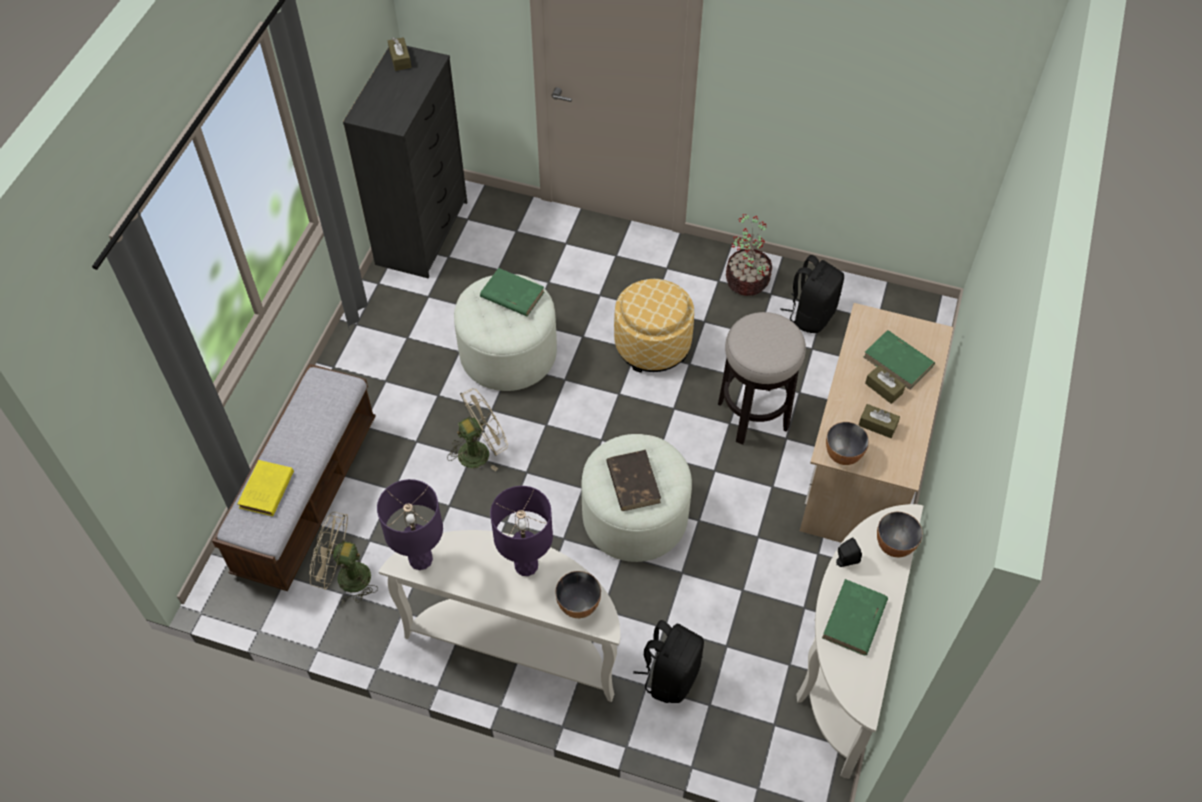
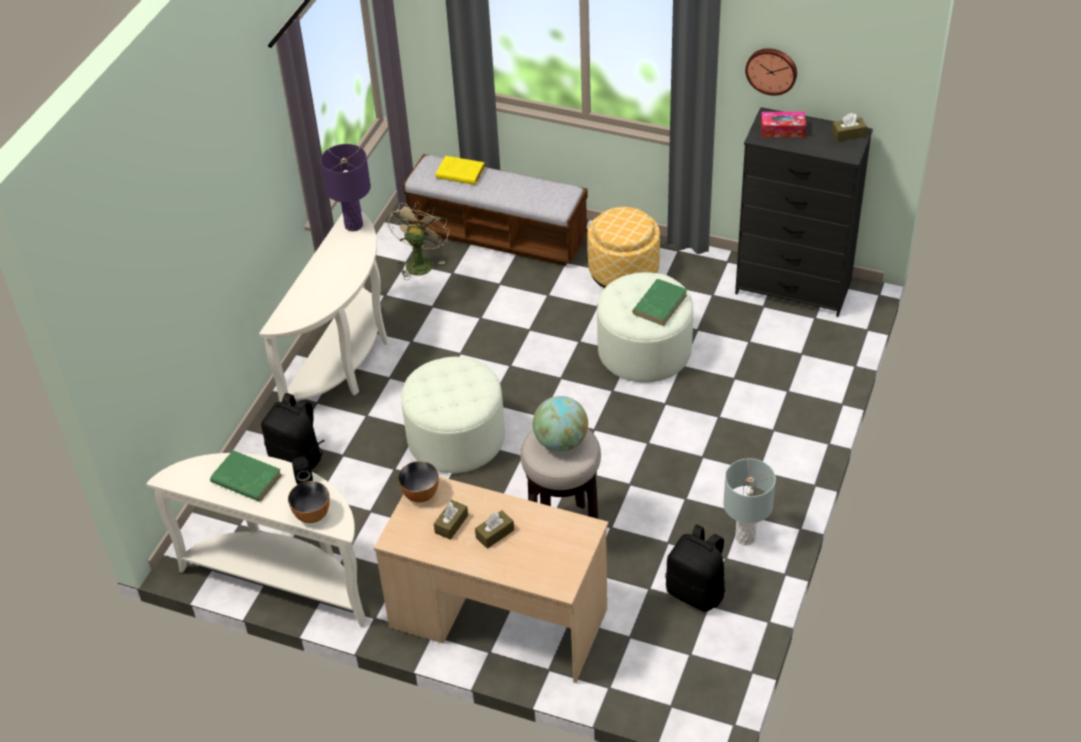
camera: 95 degrees right, 10 degrees down
(333, 79) = (772, 70): none -> wall clock
(386, 106) = (782, 130): none -> tissue box
(480, 450) = (535, 335): beige fan -> none
(526, 565) = (337, 281): purple table lamp -> none
(578, 605) = (297, 310): bowl -> none
(633, 482) = (443, 384): brown book -> none
(652, 345) = (654, 456): ottoman -> ottoman (623, 272)
(746, 279) = (745, 538): potted plant -> grey table lamp
(763, 338) = (561, 442): none -> globe
(898, 362) = (527, 550): green book -> none

